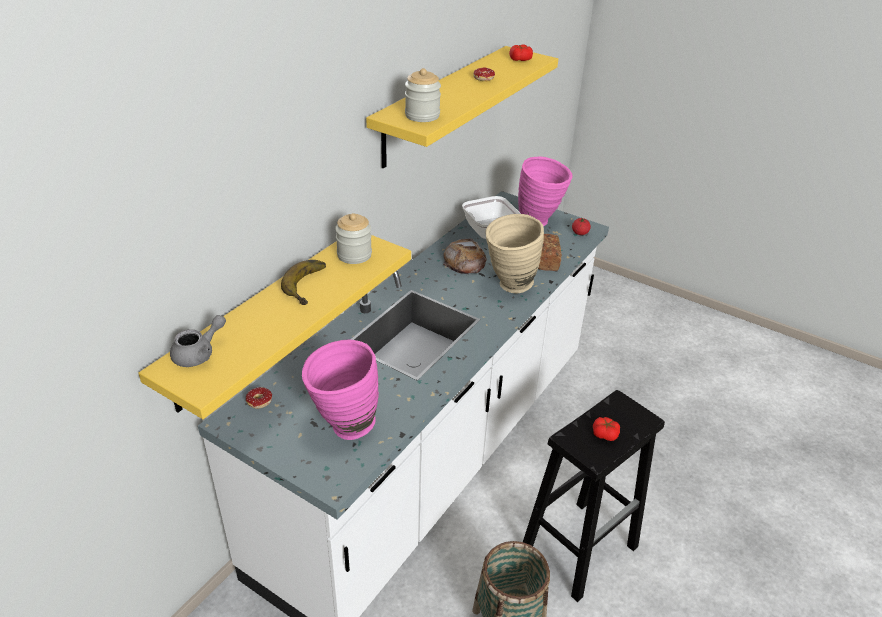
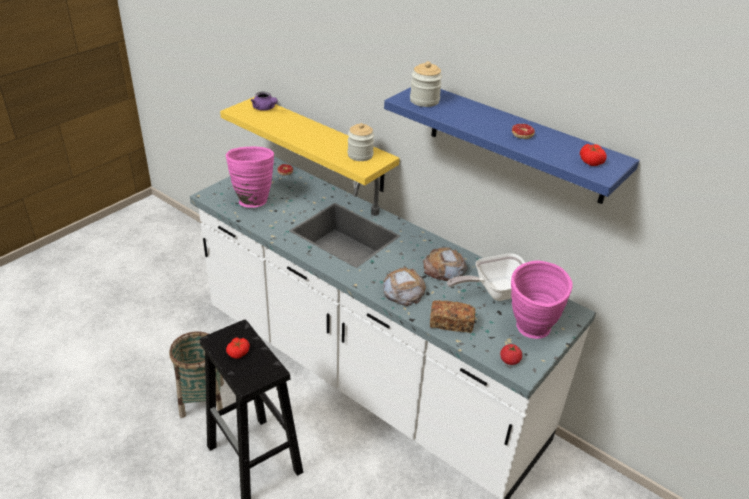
camera: 95 degrees right, 0 degrees up
(199, 354) = (265, 108): grey teapot -> purple teapot
(311, 285) = (324, 139): banana -> none
(442, 105) = (516, 142): yellow shelf -> blue shelf
(509, 286) = (403, 290): beige vase -> bread

